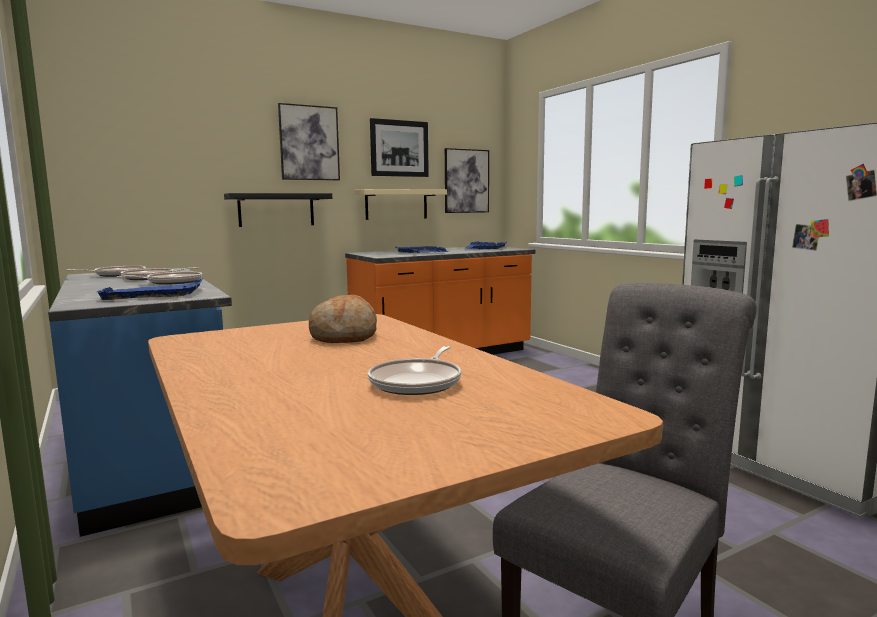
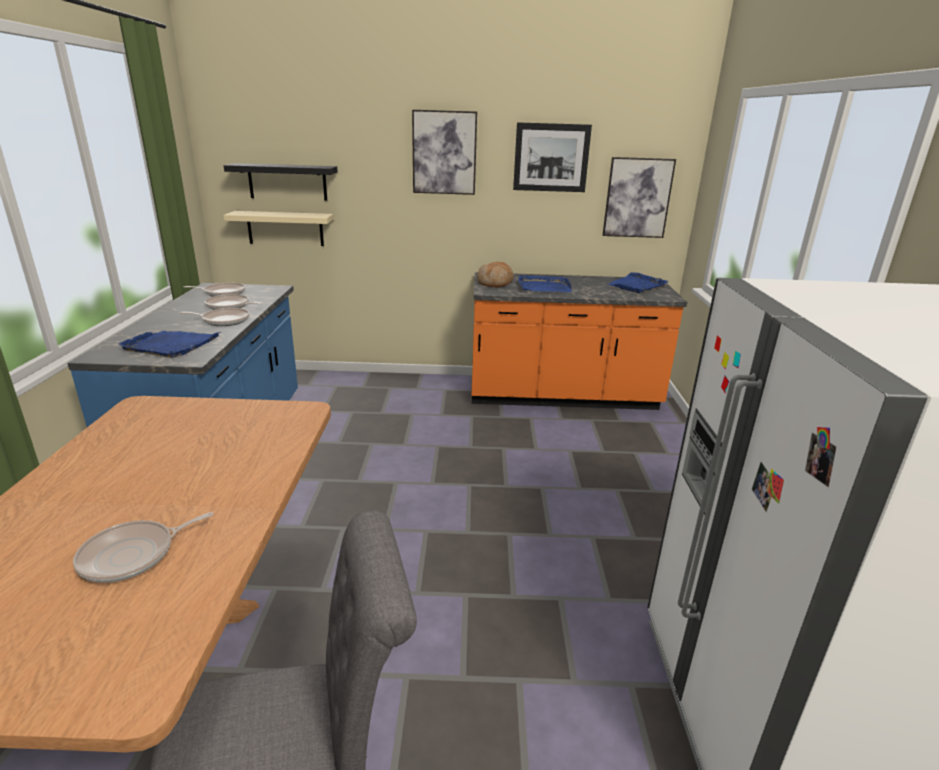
camera: 30 degrees right, 15 degrees up
(276, 210) = (406, 223): black shelf -> black shelf (287, 182)
(345, 336) = (231, 443): bread -> bread (495, 283)
(396, 204) = (540, 223): beige shelf -> beige shelf (285, 228)

